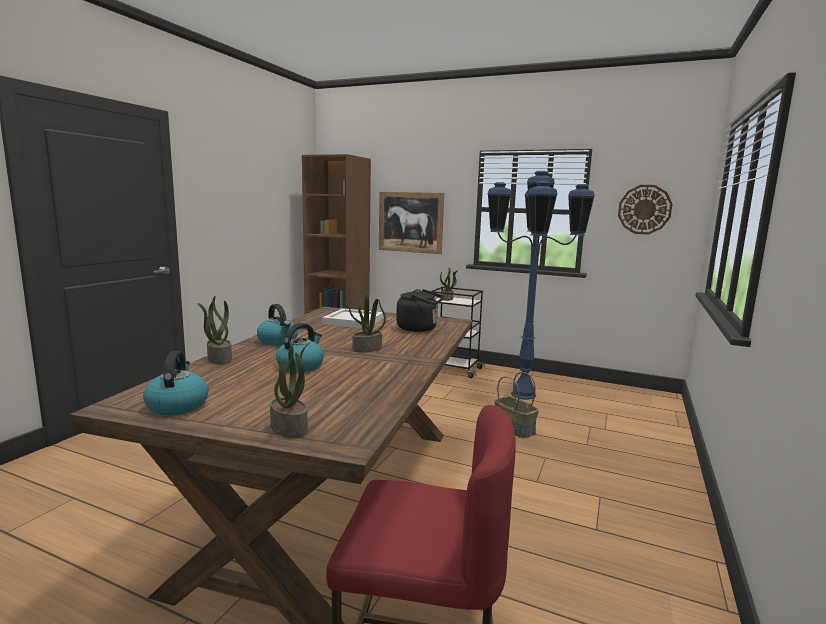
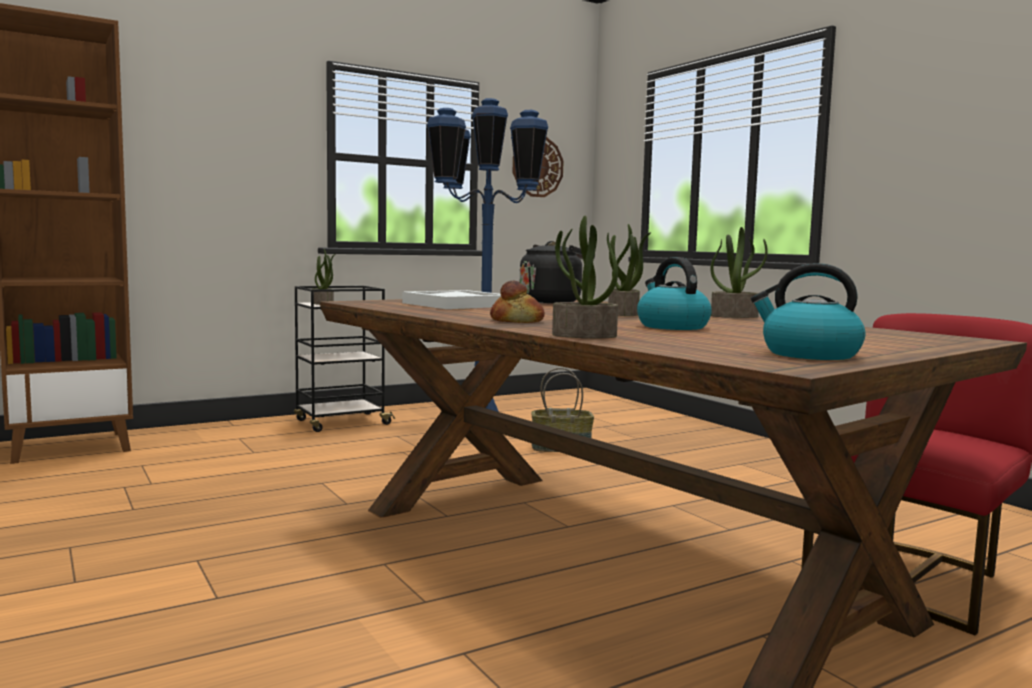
camera: 55 degrees left, 5 degrees down
(278, 341) = (517, 321): kettle -> bread
(290, 428) = (920, 343): potted plant -> potted plant (734, 316)
(410, 222) = (204, 174): picture -> none

